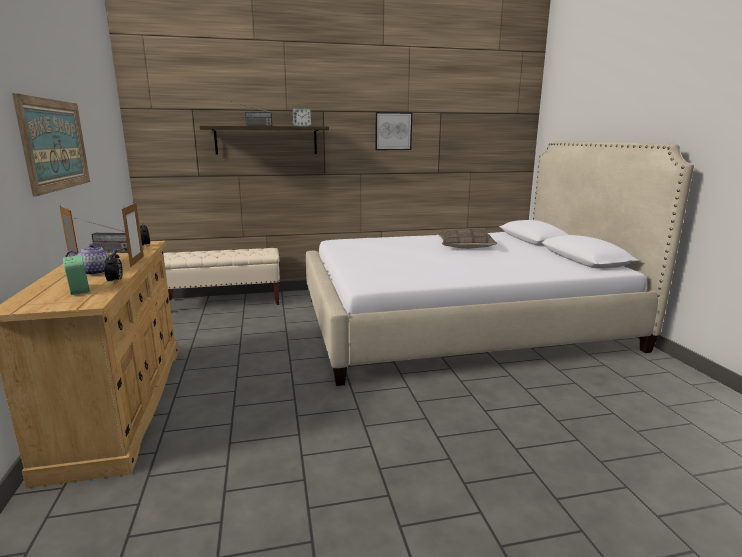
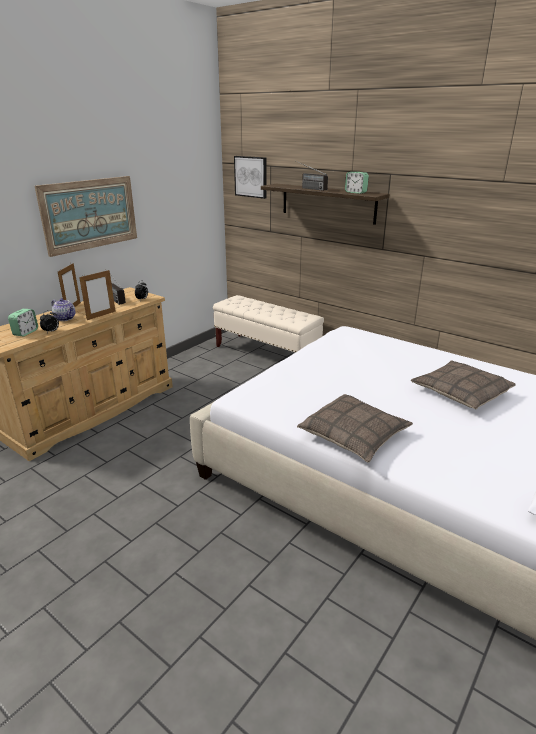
camera: 50 degrees right, 10 degrees up
(393, 131) = (474, 207): picture -> picture (251, 176)
(471, 274) = (354, 435): none -> pillow

